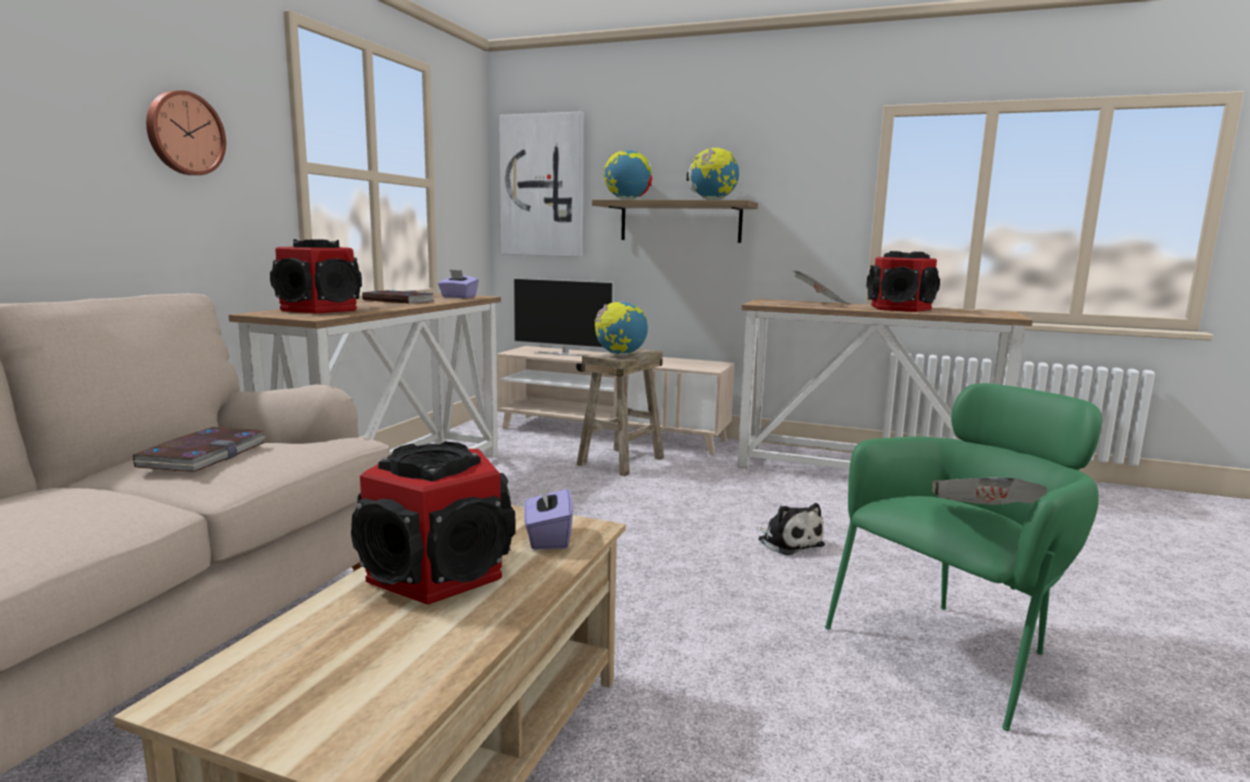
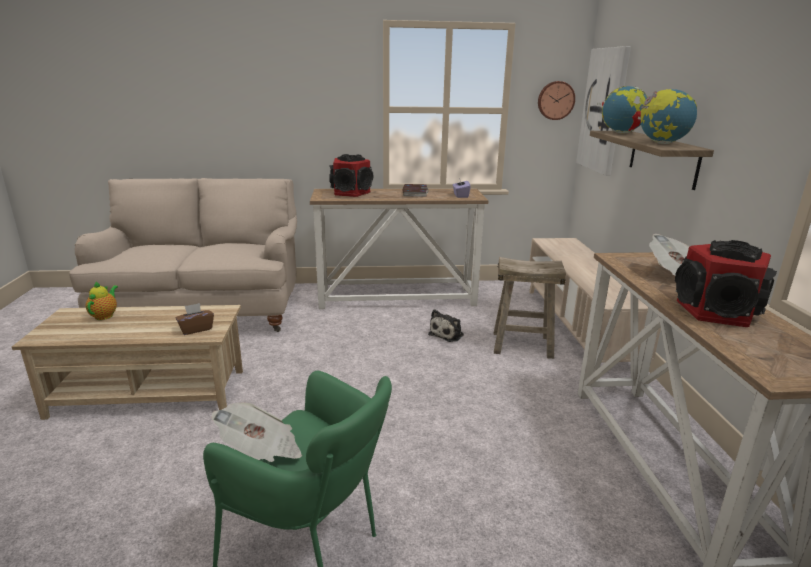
camera: 65 degrees right, 10 degrees up
(184, 133) = (313, 100): wall clock -> wall clock (555, 100)
(203, 454) = (218, 249): book -> none
(321, 632) = (105, 315): none -> teapot
(439, 572) = (155, 319): speaker -> none
(548, 538) = (196, 329): purple tissue box -> brown tissue box
(563, 354) = (568, 252): television -> none
(620, 355) = (527, 265): globe -> none
(788, 542) = (438, 443): plush toy -> plush toy (447, 334)

